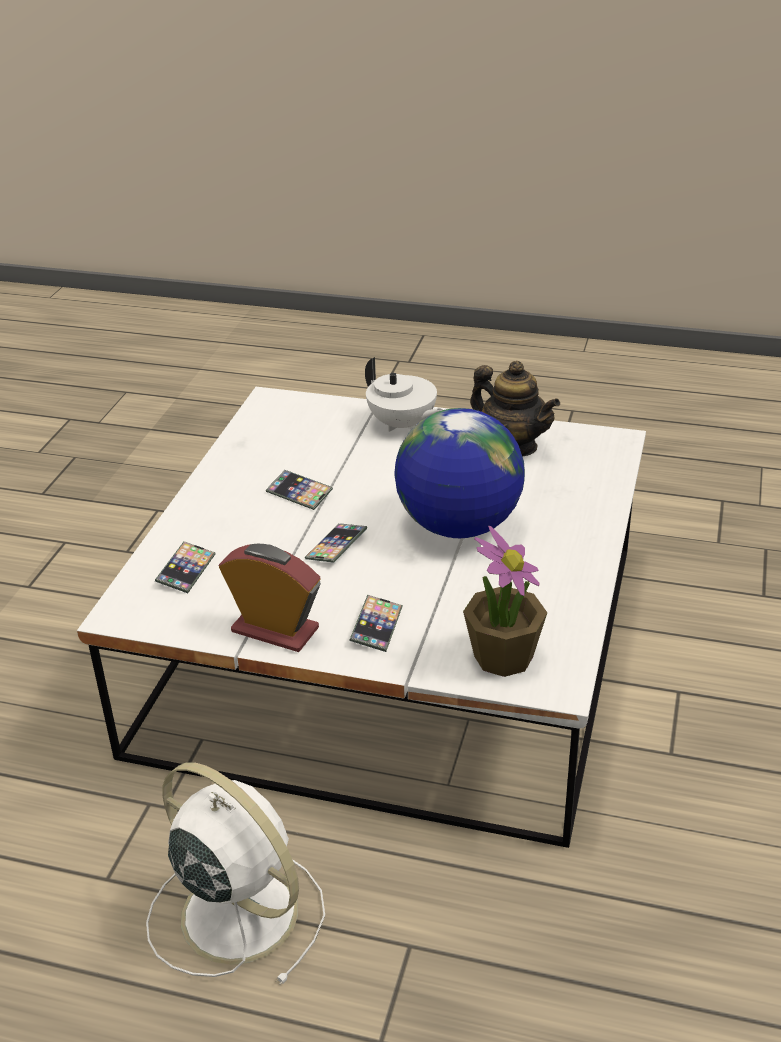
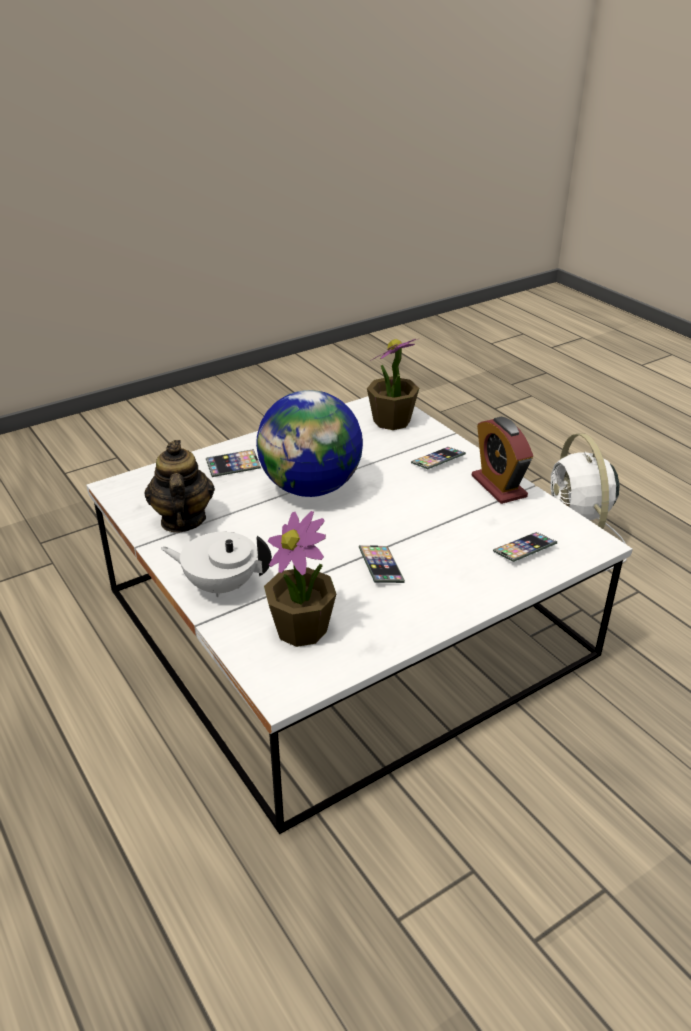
camera: 140 degrees left, 0 degrees up
(303, 430) = (302, 629): none -> potted plant
(336, 546) = (404, 514): phone -> phone (233, 466)
(402, 425) = (221, 585): white teapot -> white teapot turned 75 degrees counterclockwise

